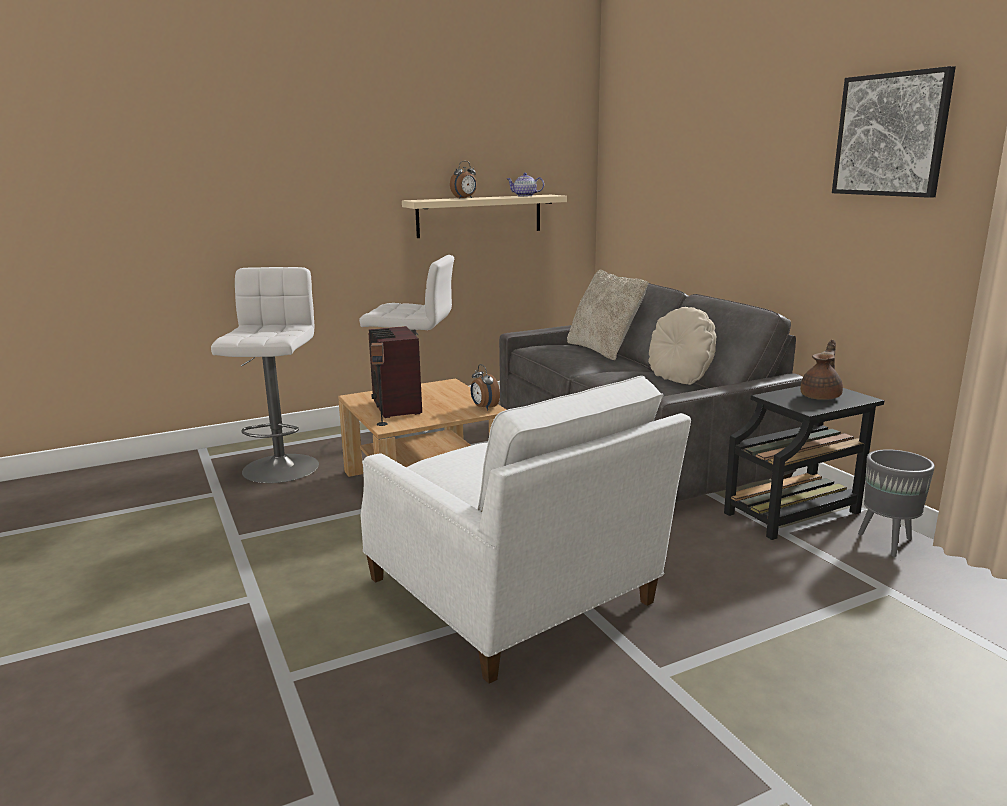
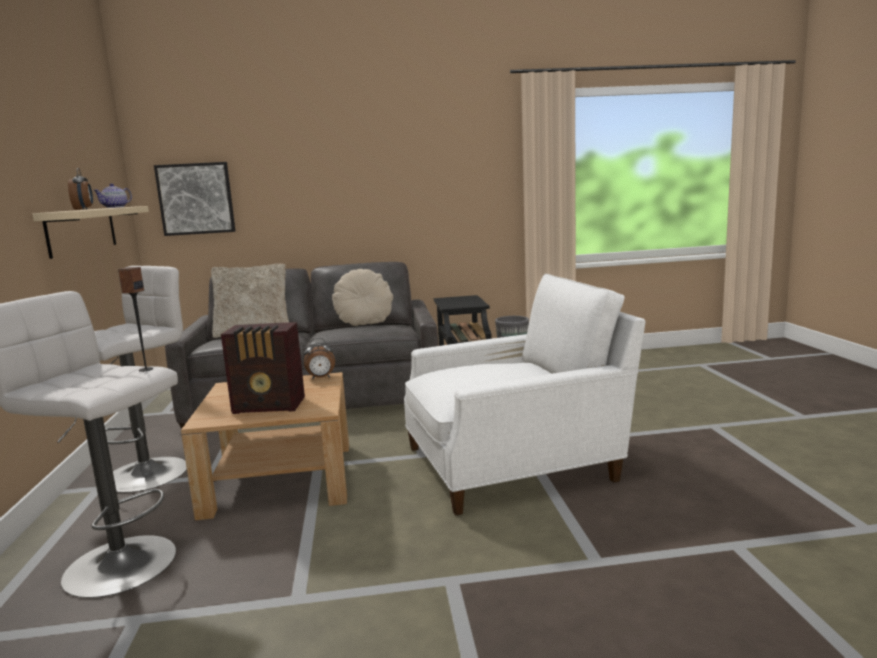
camera: 70 degrees left, 5 degrees down
(382, 424) = (311, 412): speaker -> speaker (145, 369)
(821, 396) = (460, 301): brown teapot -> none
(891, 135) = (446, 145): picture -> picture (196, 199)

